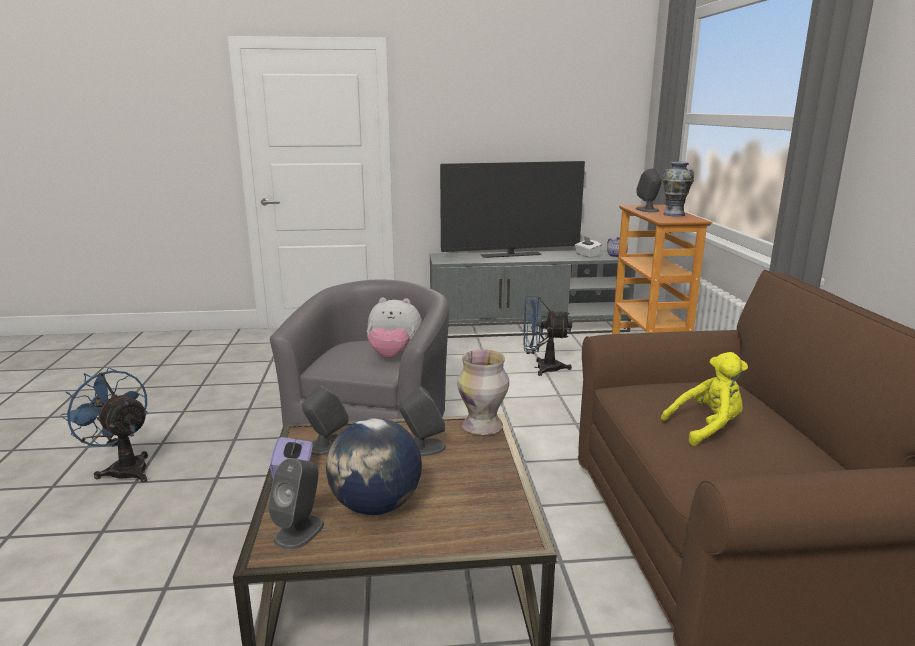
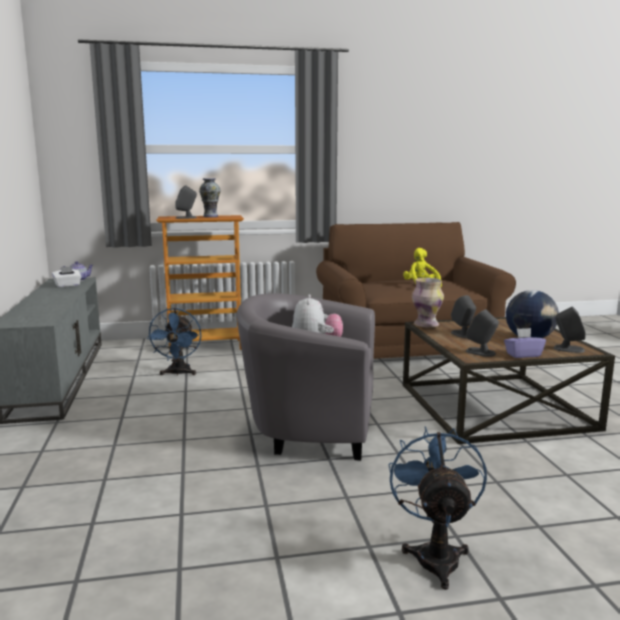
camera: 95 degrees left, 5 degrees down
(124, 468) = (435, 555): blue fan -> blue fan turned 150 degrees clockwise
(511, 255) = (39, 303): television -> none

